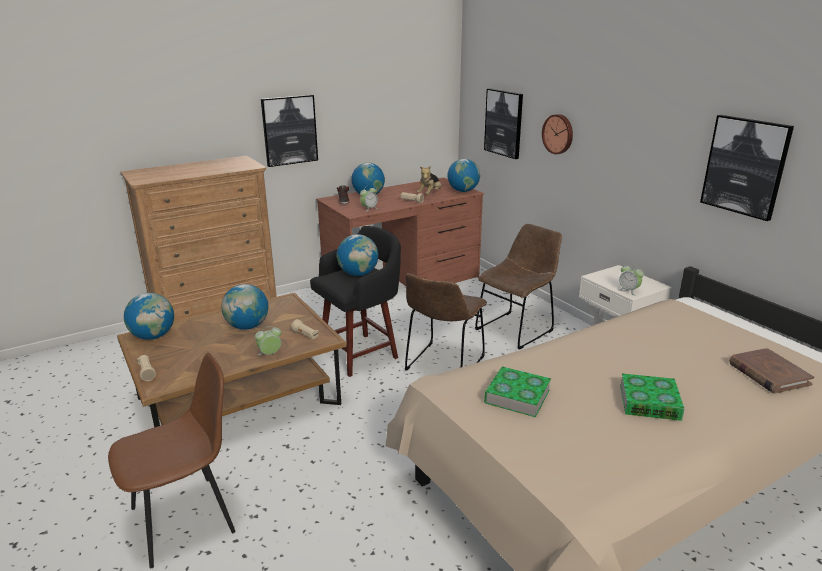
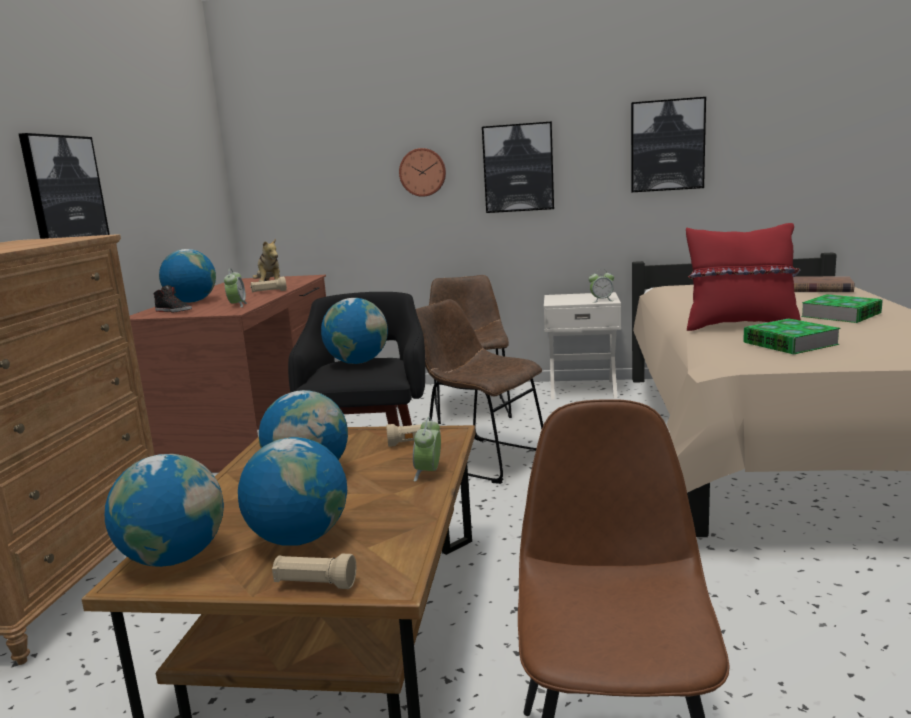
camera: 50 degrees left, 10 degrees down
(443, 365) = (481, 459): brown chair -> brown chair turned 150 degrees clockwise
(463, 191) = (298, 278): globe -> globe (299, 538)
(504, 123) = (324, 181): picture -> picture (518, 168)
(555, 365) = (740, 326): none -> red pillow

